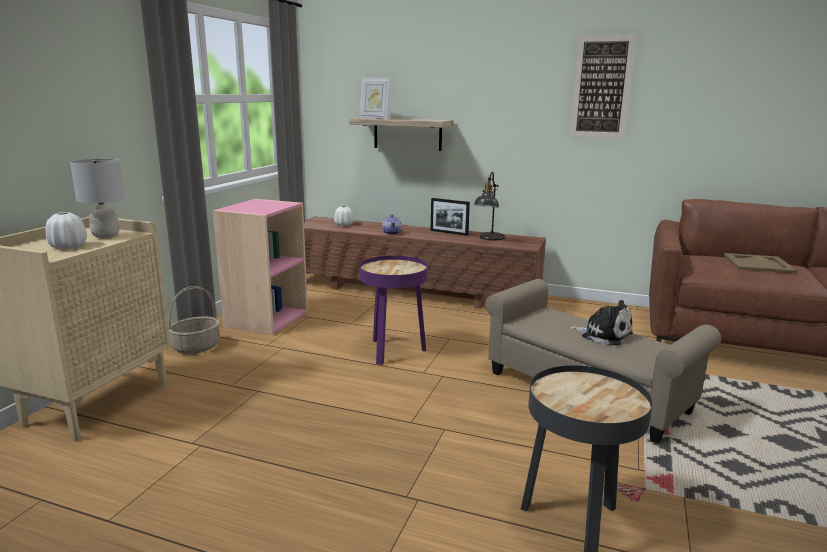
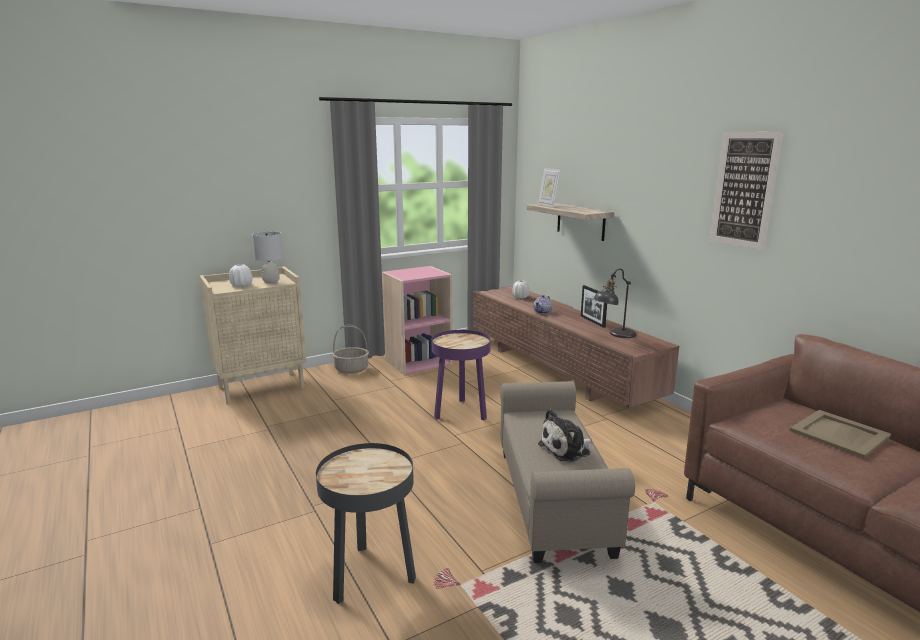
camera: 40 degrees right, 0 degrees up
(603, 334) = (567, 449): plush toy -> plush toy turned 75 degrees clockwise

